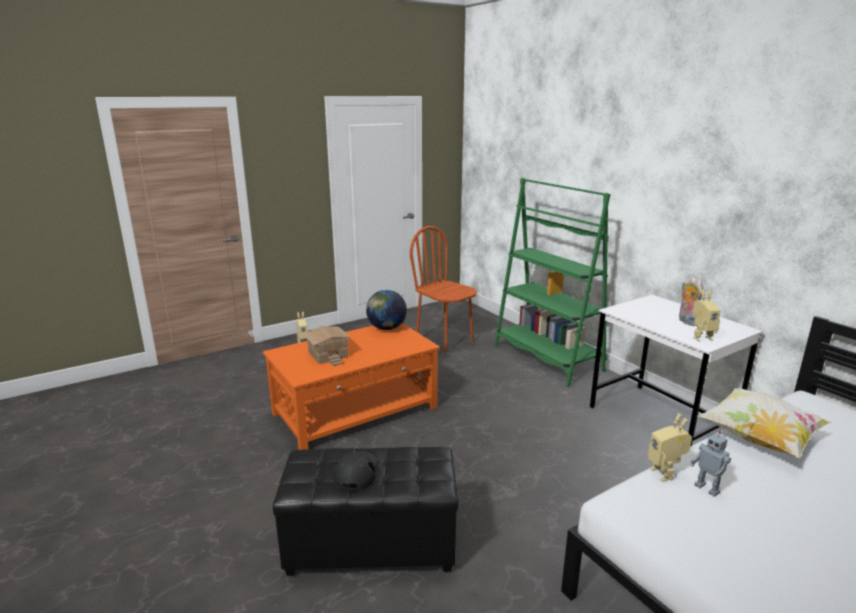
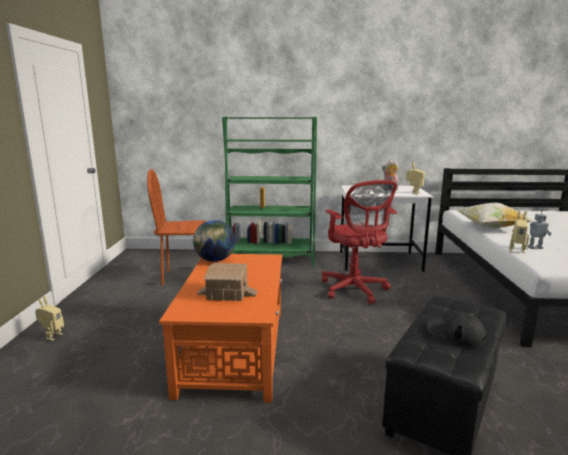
camera: 55 degrees left, 5 degrees down
(546, 429) = (355, 290): none -> red office chair

